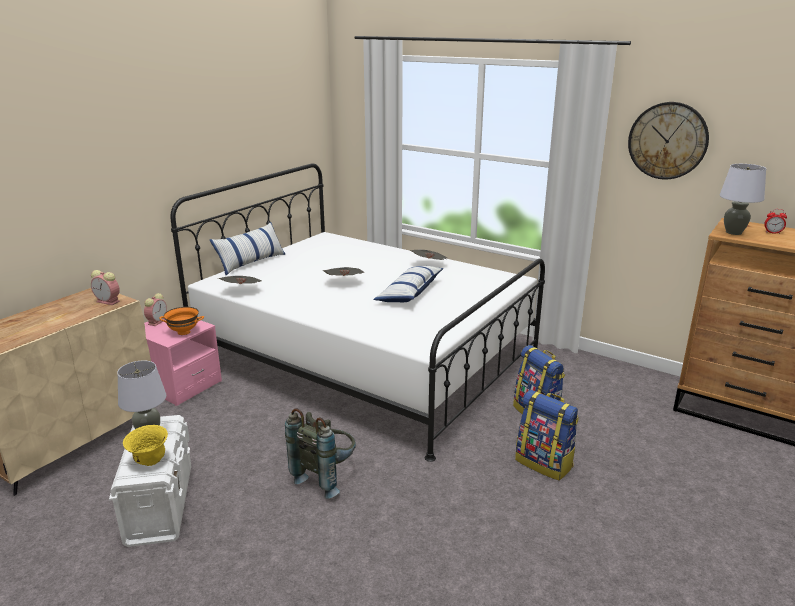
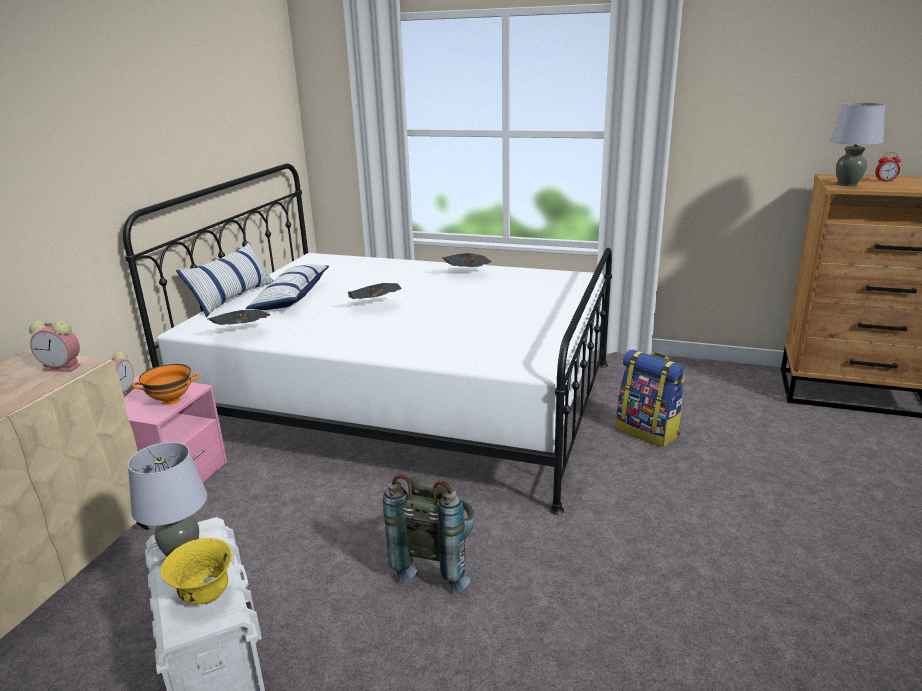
camera: 15 degrees left, 0 degrees up
(409, 293) = (467, 307): pillow -> pillow (291, 298)
(544, 463) = (693, 489): backpack -> none
(667, 141) = (745, 90): wall clock -> none

